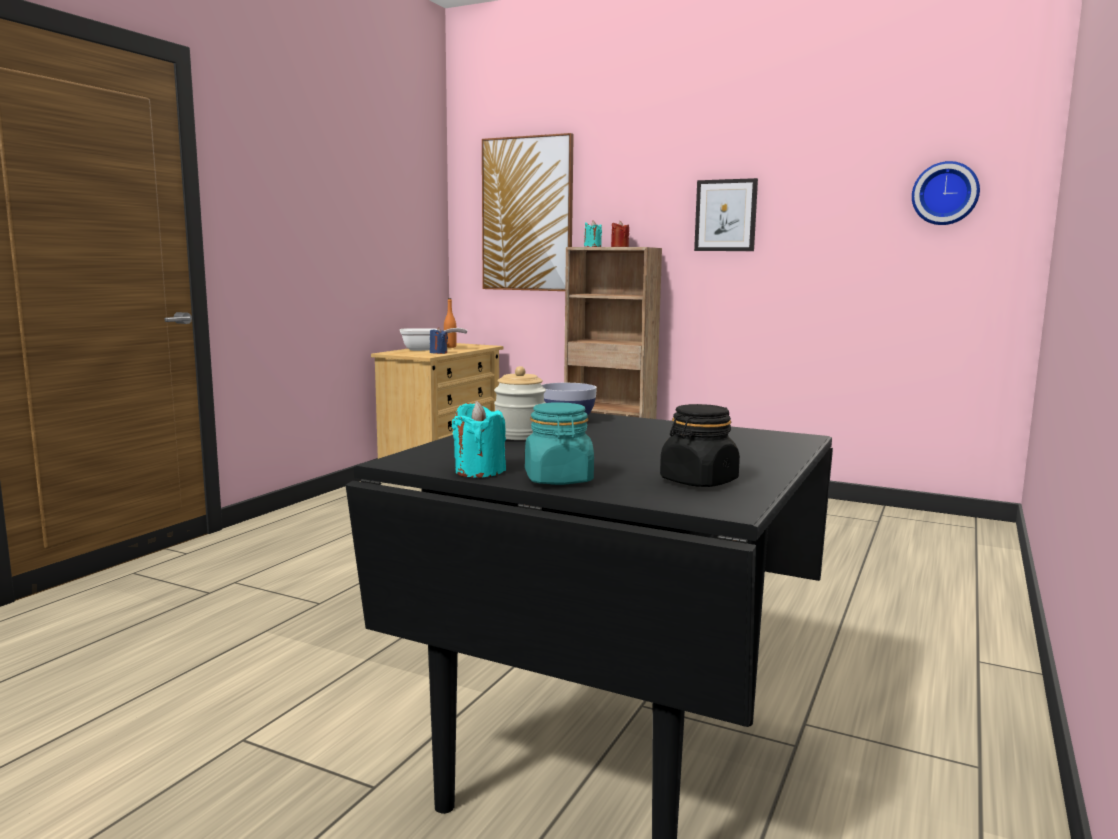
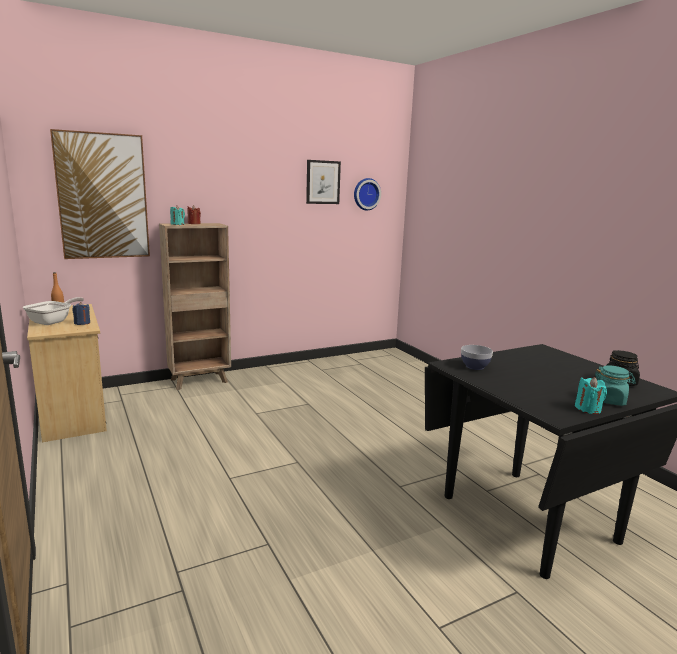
camera: 55 degrees left, 5 degrees up
(520, 435) = (508, 383): jar -> none
(725, 215) = (258, 202): picture -> picture (323, 182)

